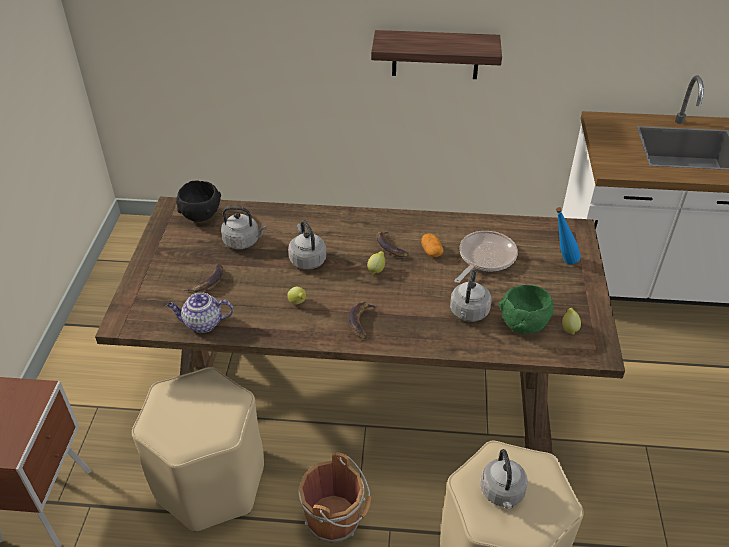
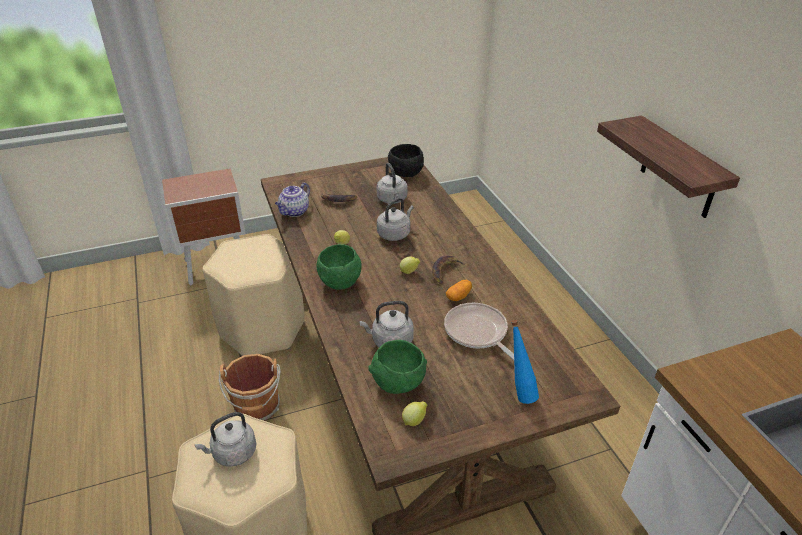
camera: 65 degrees right, 5 degrees down
(202, 323) = (294, 212): teapot -> teapot turned 120 degrees counterclockwise
(361, 321) = (340, 282): banana -> green bowl
(485, 258) = (478, 333): frying pan -> frying pan turned 135 degrees counterclockwise

